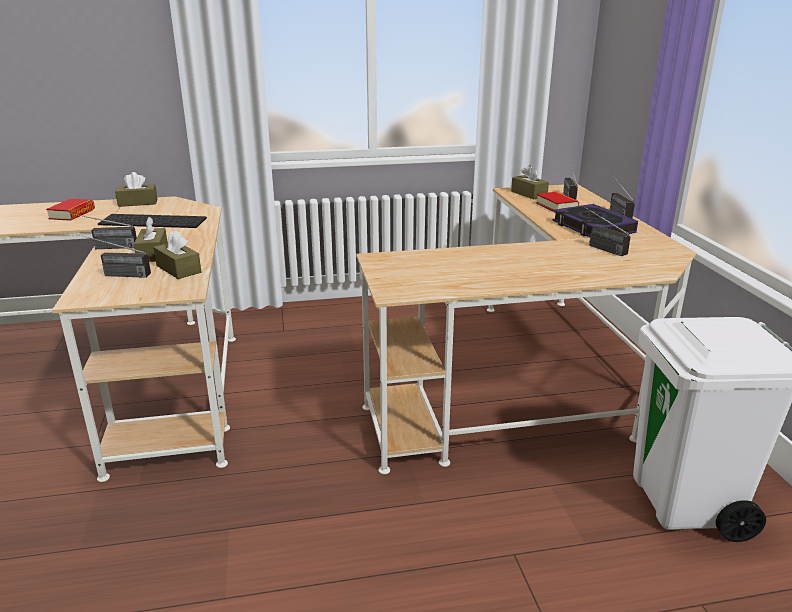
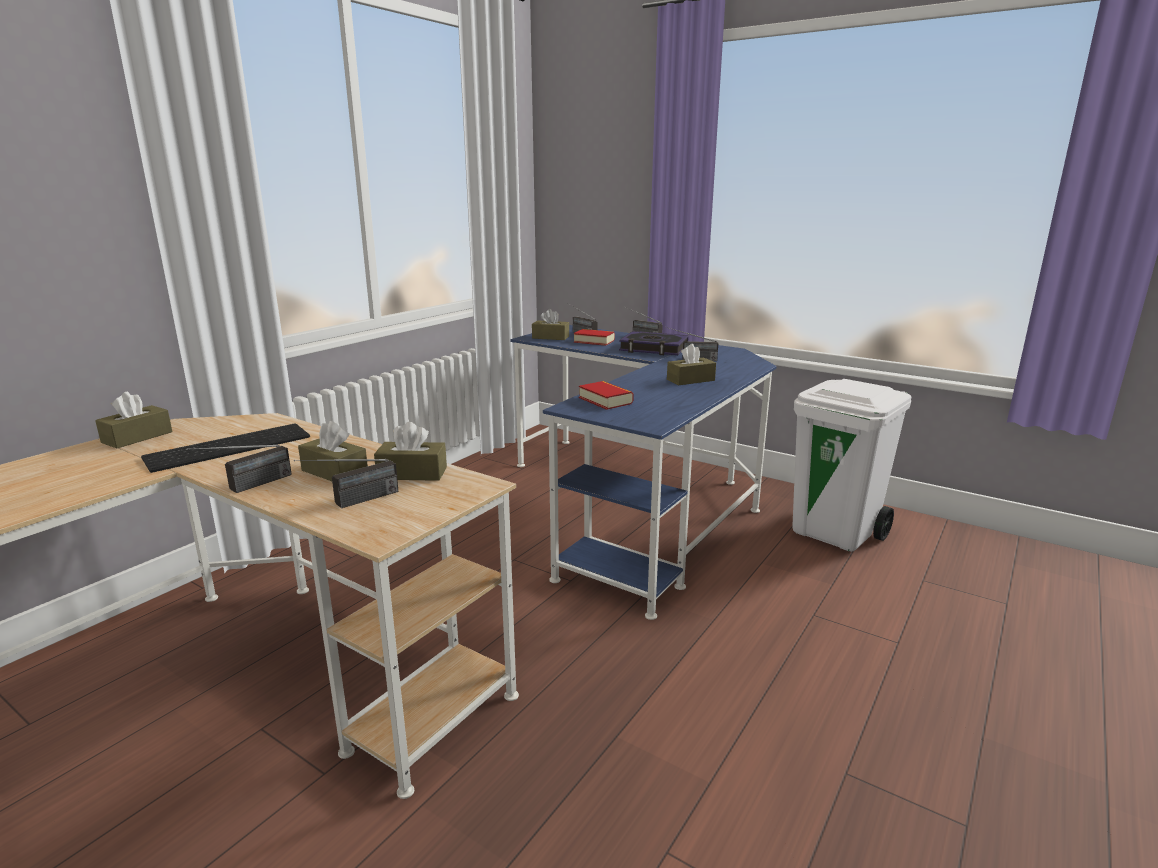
camera: 45 degrees left, 5 degrees down
(72, 214) = (60, 475): book -> book (605, 400)
(532, 382) = (640, 504): beige desk -> blue desk
(538, 266) = (690, 380): none -> brown tissue box

